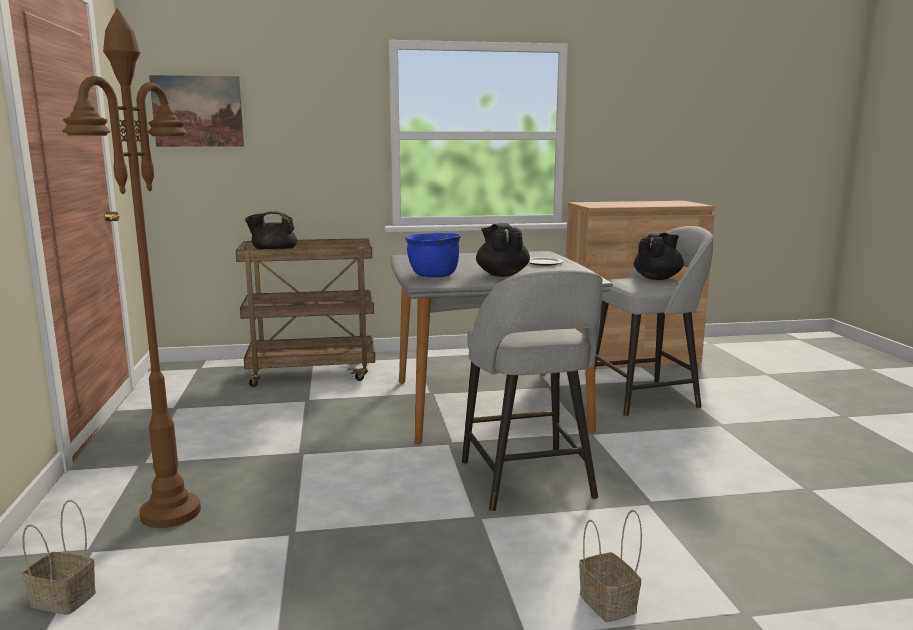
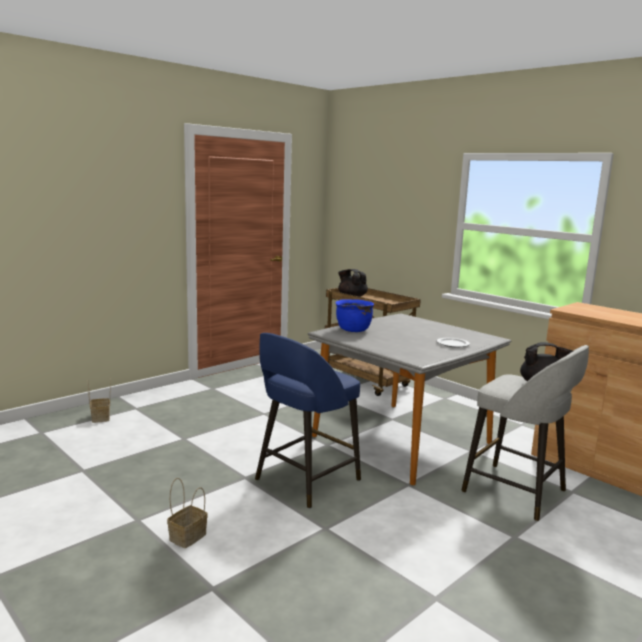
camera: 55 degrees right, 0 degrees up
(170, 513) = (176, 410): brown floor lamp -> none
(197, 111) = (354, 200): picture -> none
(502, 274) = (388, 341): black teapot -> none
(528, 481) = (305, 480): grey stool -> blue stool

